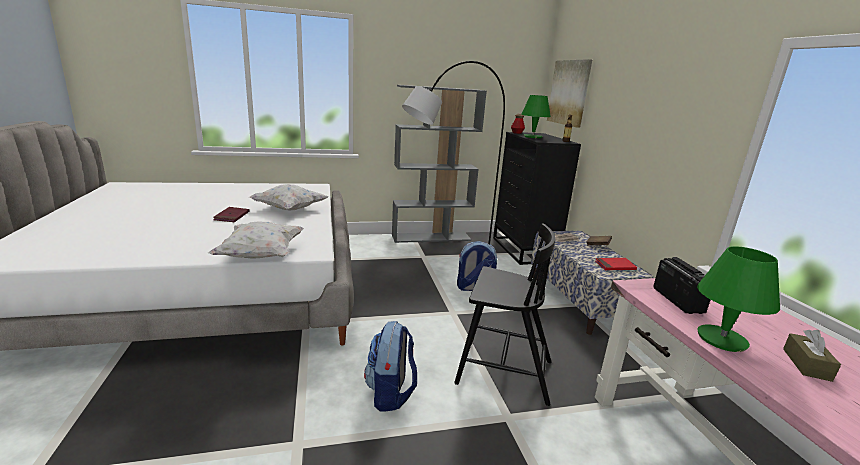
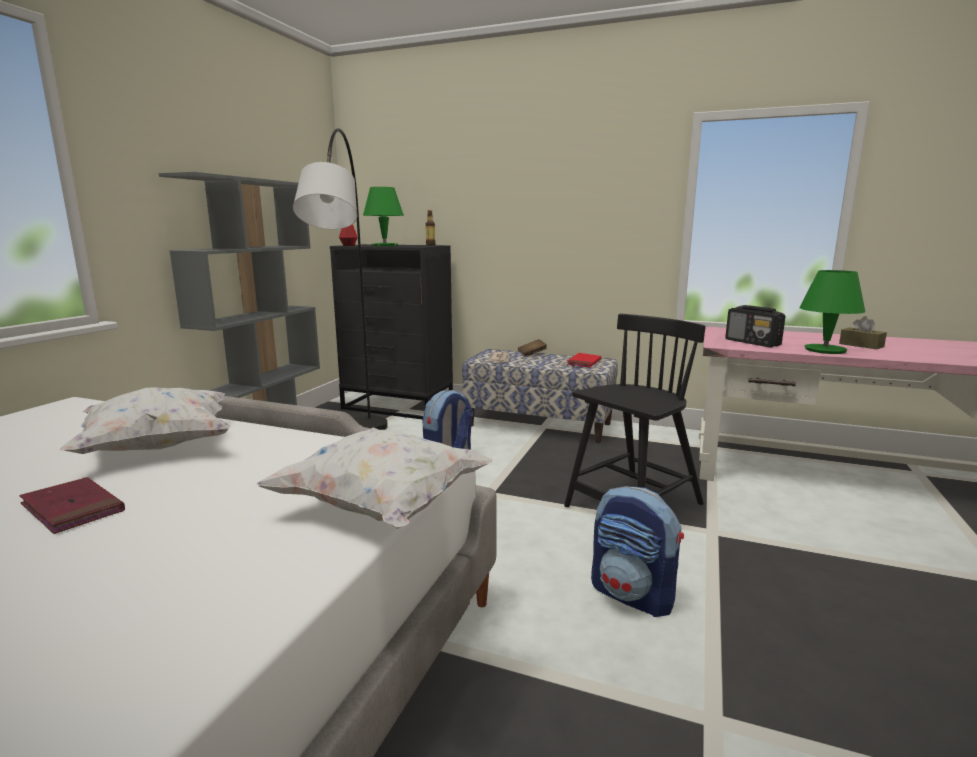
camera: 55 degrees left, 5 degrees down
(569, 92) = (400, 184): picture -> none
(677, 300) = (752, 343): radio -> radio turned 150 degrees counterclockwise

